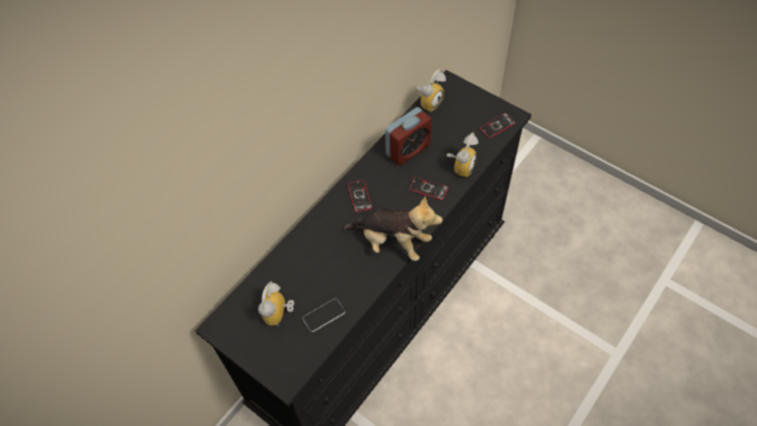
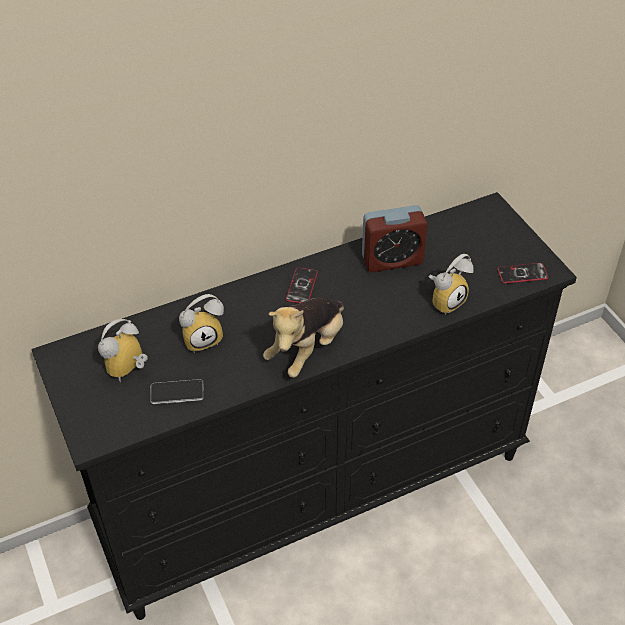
camera: 25 degrees right, 10 degrees down
(392, 242) = (307, 349): plush toy -> plush toy turned 75 degrees clockwise
(428, 188) = (389, 309): phone -> none
(429, 102) = (452, 218): alarm clock -> alarm clock (203, 338)

